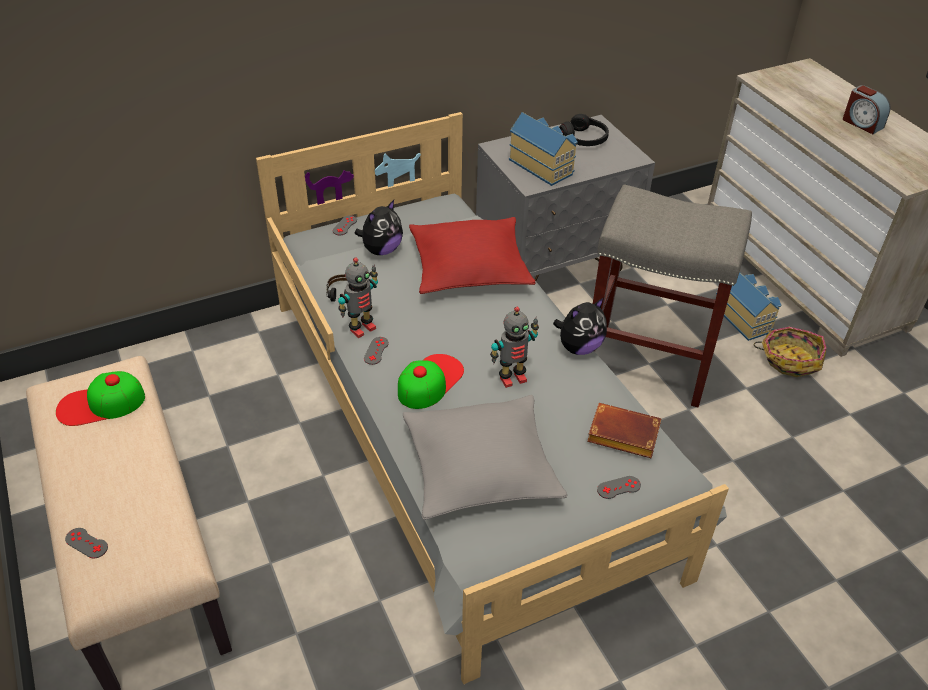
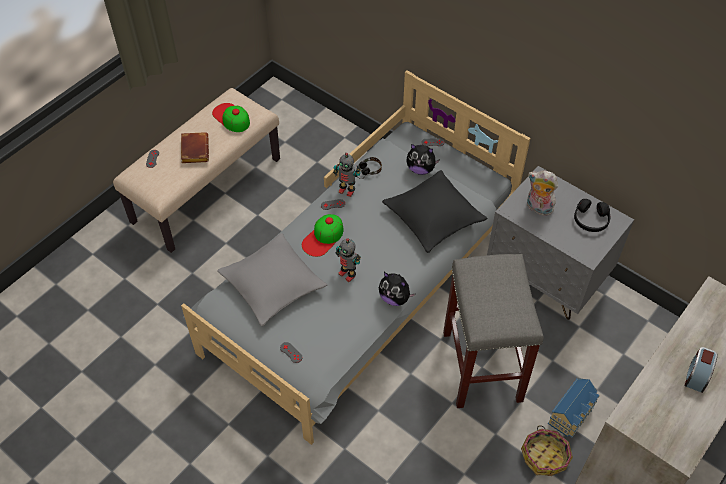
camera: 65 degrees right, 10 degrees up
(429, 381) = (323, 237): cap -> cap turned 120 degrees clockwise
(469, 267) = (433, 217): red pillow -> black pillow
(542, 165) = (538, 208): toy house -> plush toy
(621, 436) = (331, 342): brown book -> brown book (194, 150)

